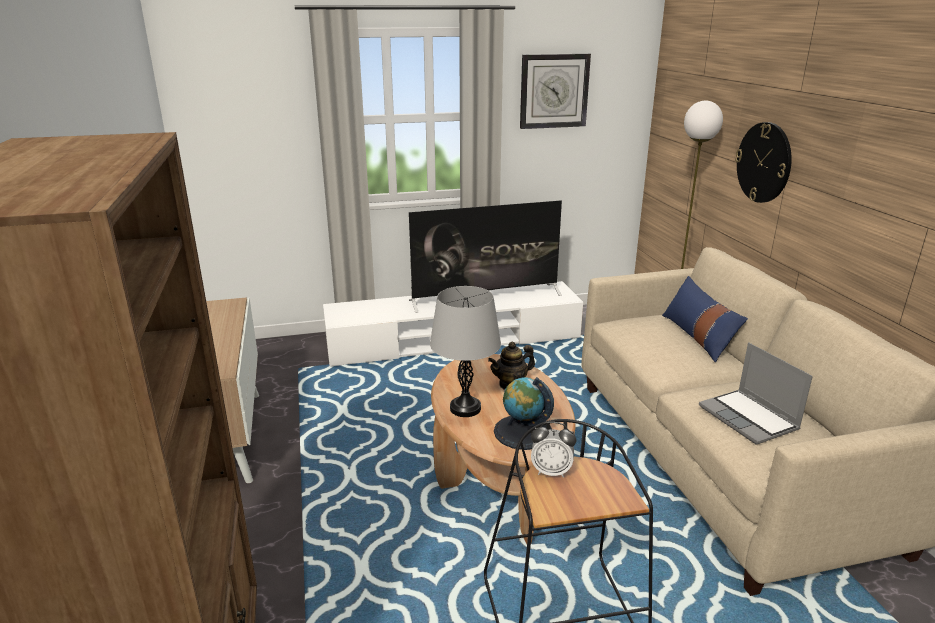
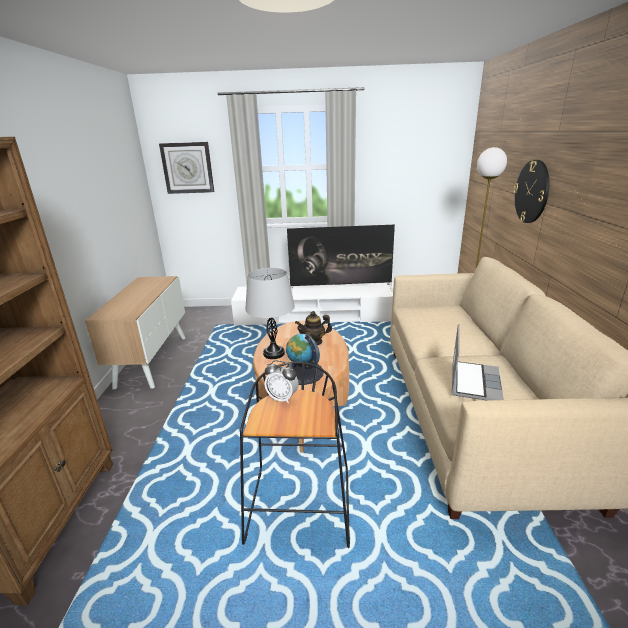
camera: 15 degrees right, 0 degrees up
(554, 91) = (395, 149): wall clock -> wall clock (187, 168)
(698, 336) = (466, 321): blue pillow -> none
(749, 418) = (474, 382): laptop -> laptop turned 150 degrees counterclockwise

